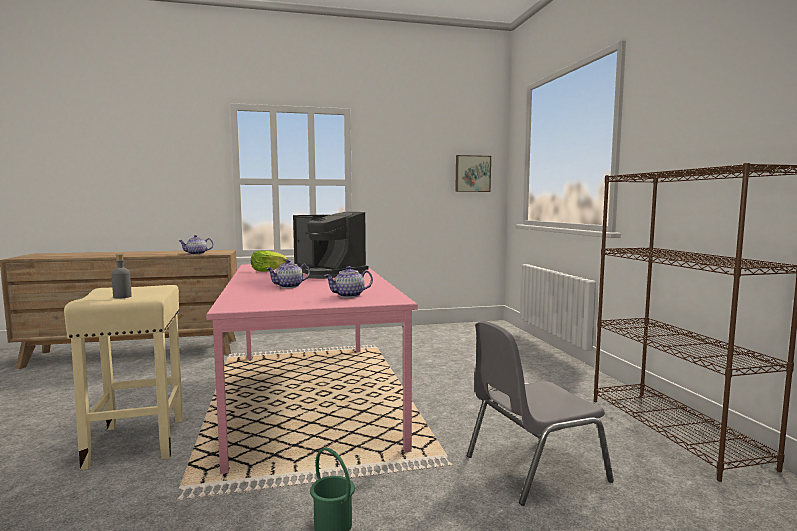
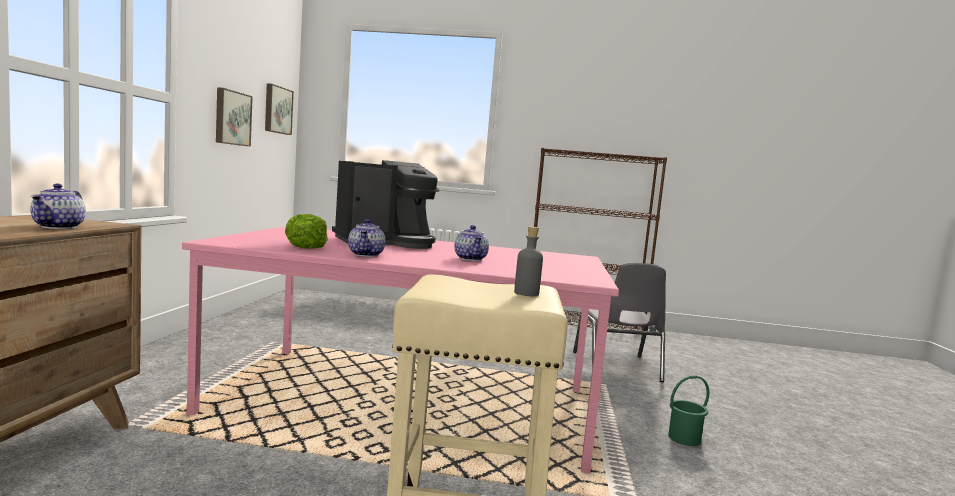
camera: 70 degrees left, 0 degrees up
(349, 296) = (550, 258): teapot -> teapot (367, 255)
(411, 187) = (231, 118): none -> picture

